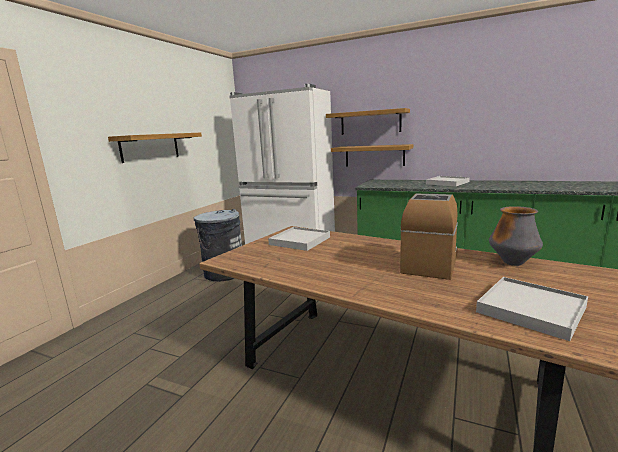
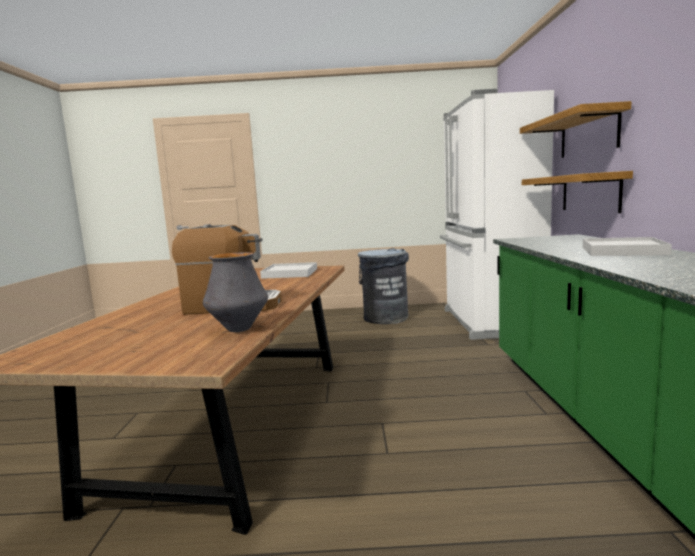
camera: 65 degrees right, 5 degrees down
(150, 147) = (350, 179): shelf -> none
(531, 310) = (101, 338): white tray -> none

